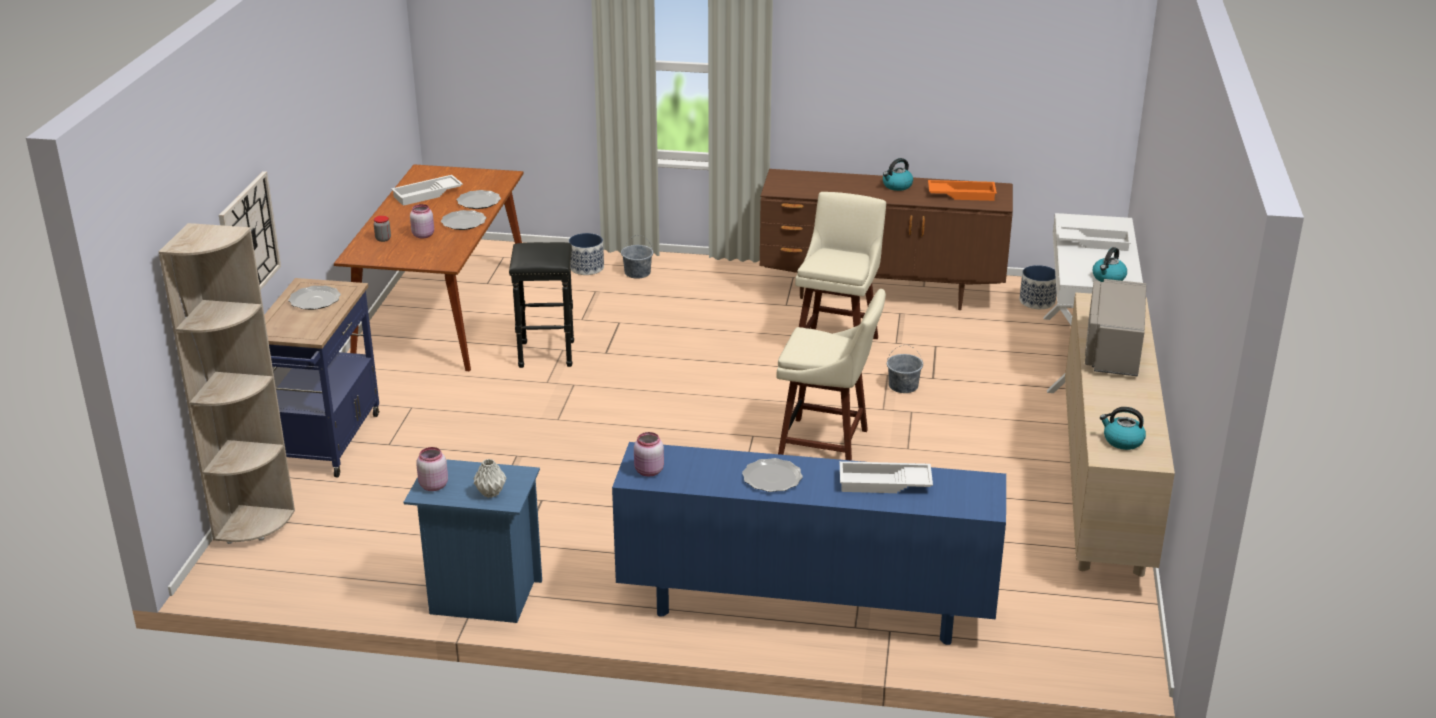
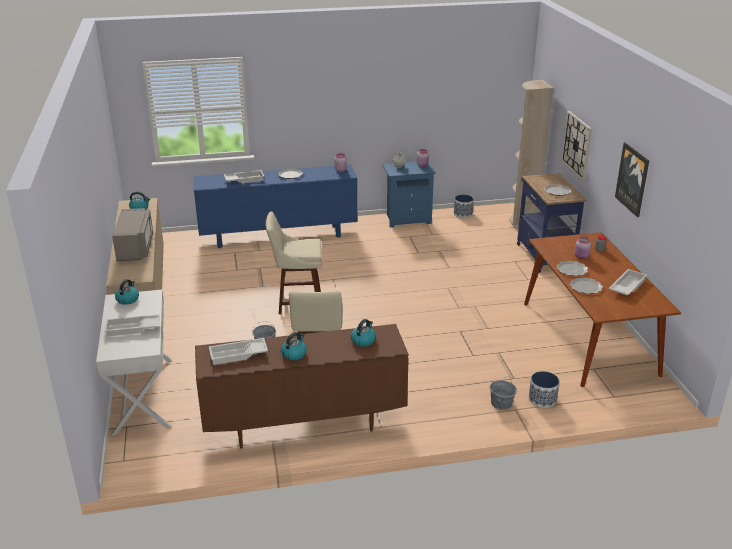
camera: 160 degrees right, 0 degrees up
(328, 135) = (633, 179): none -> picture
(547, 354) = (493, 323): black stool -> none
(811, 185) = (363, 340): none -> kettle
(962, 194) = (238, 355): orange tray -> white tray
(1037, 302) = (176, 444): planter -> planter (463, 214)

